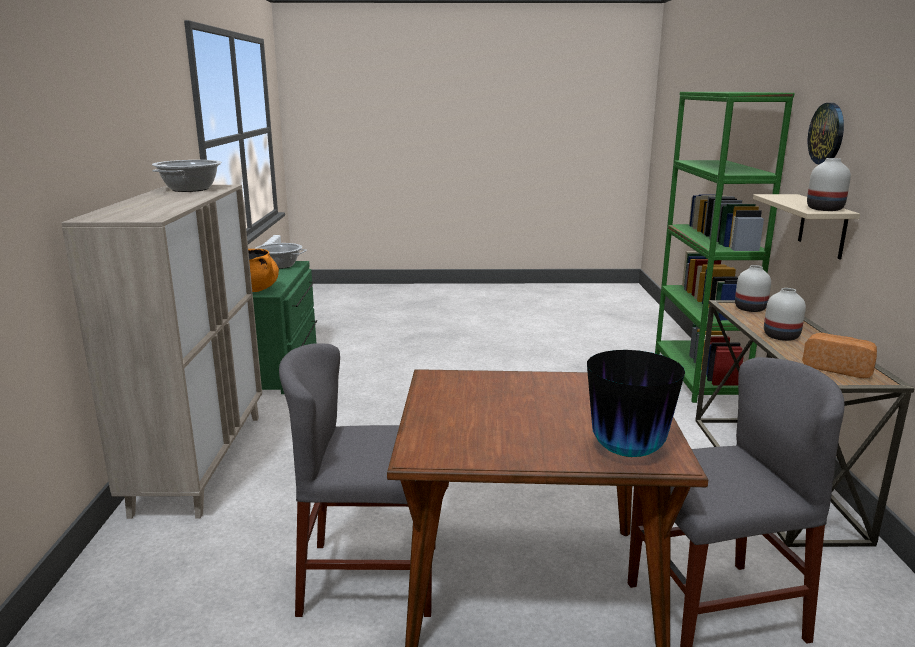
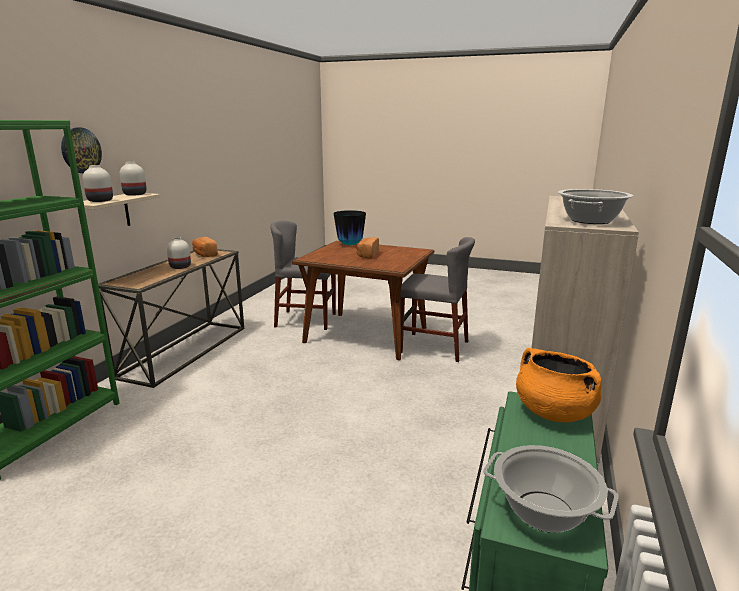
camera: 160 degrees left, 0 degrees up
(530, 409) = (367, 255): none -> bread
(750, 309) = (137, 282): white vase -> white vase (101, 200)

